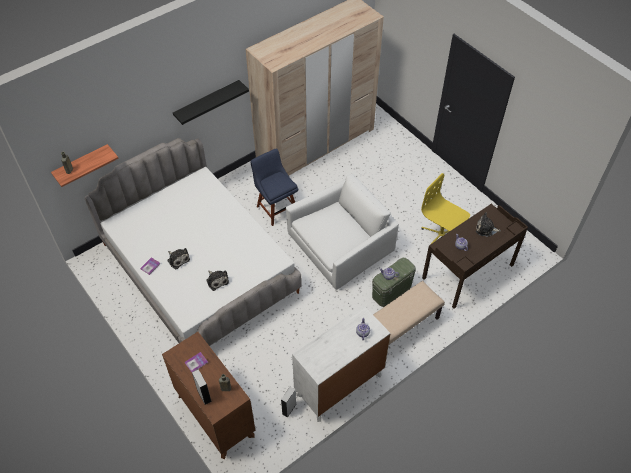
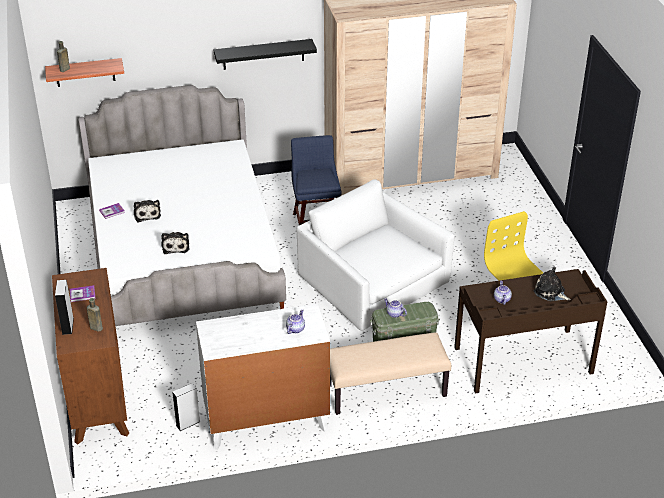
camera: 25 degrees right, 15 degrees down
(341, 245) = (371, 282): white armchair -> white armchair turned 120 degrees counterclockwise

